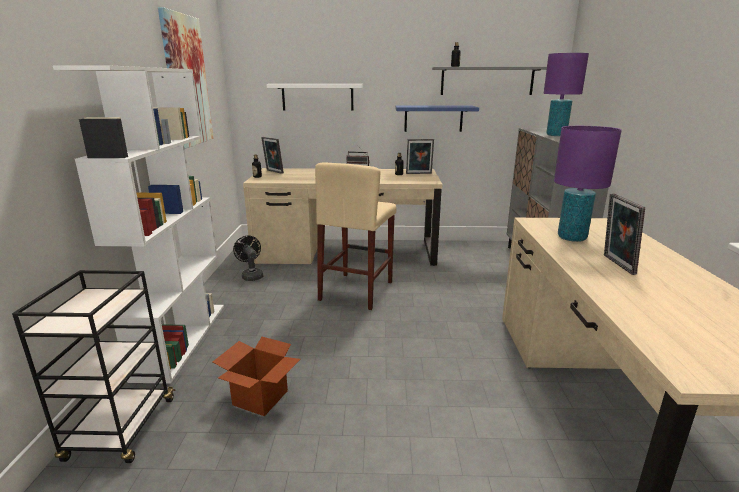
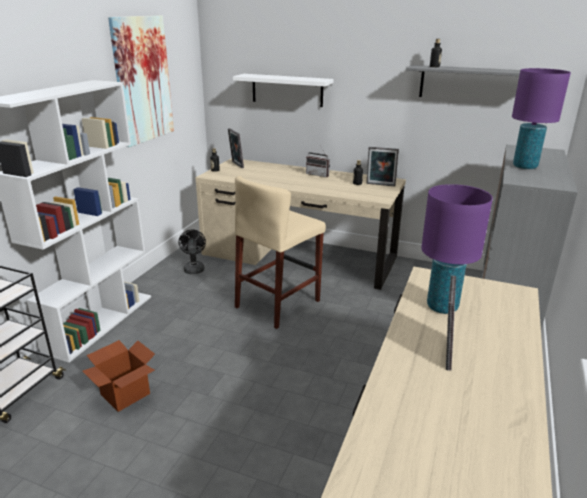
camera: 20 degrees right, 5 degrees up
(433, 118) = (409, 122): blue shelf -> none

